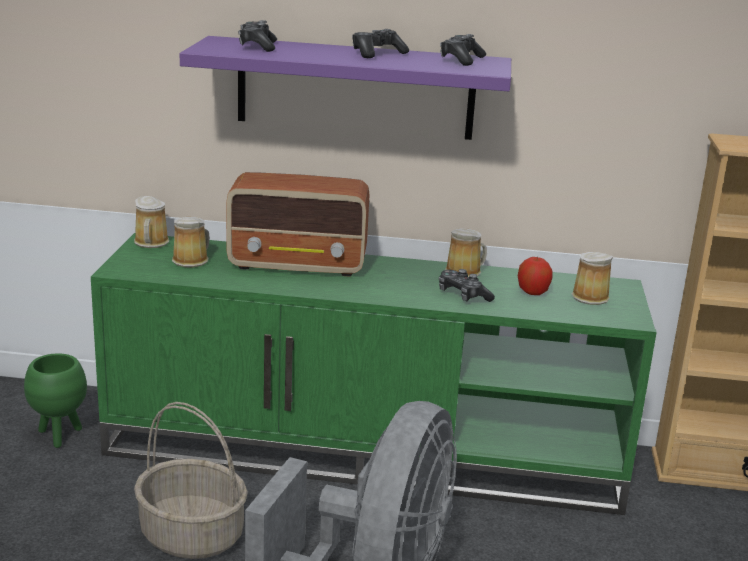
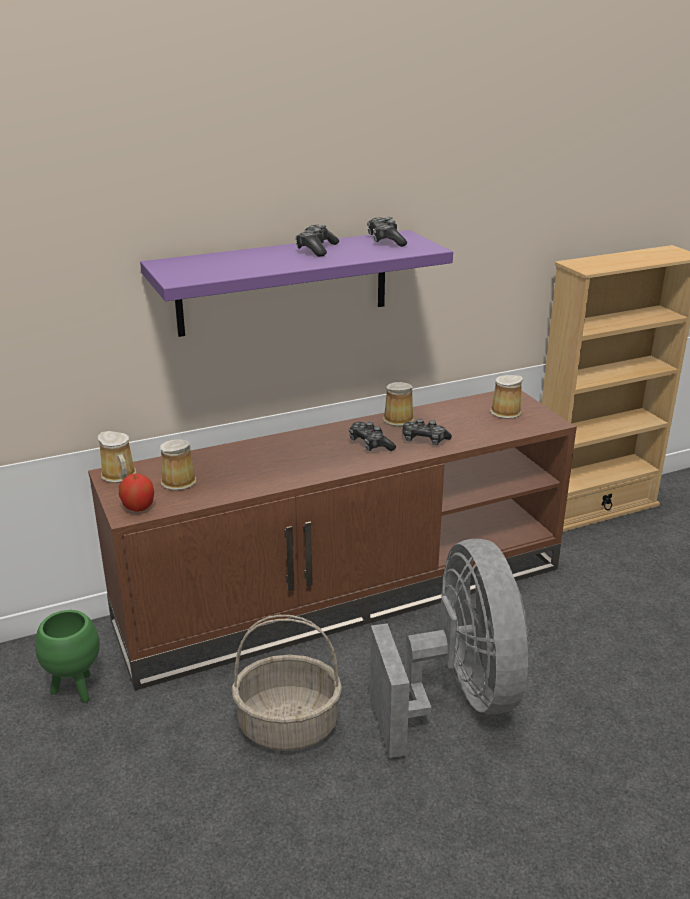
camera: 30 degrees left, 5 degrees up
(257, 46) = (211, 264): game controller -> game controller (370, 444)
(299, 264) = (272, 454): radio -> none
(368, 450) = (345, 592): green tv stand -> brown tv stand
(532, 292) = (465, 421): apple -> apple (138, 508)

